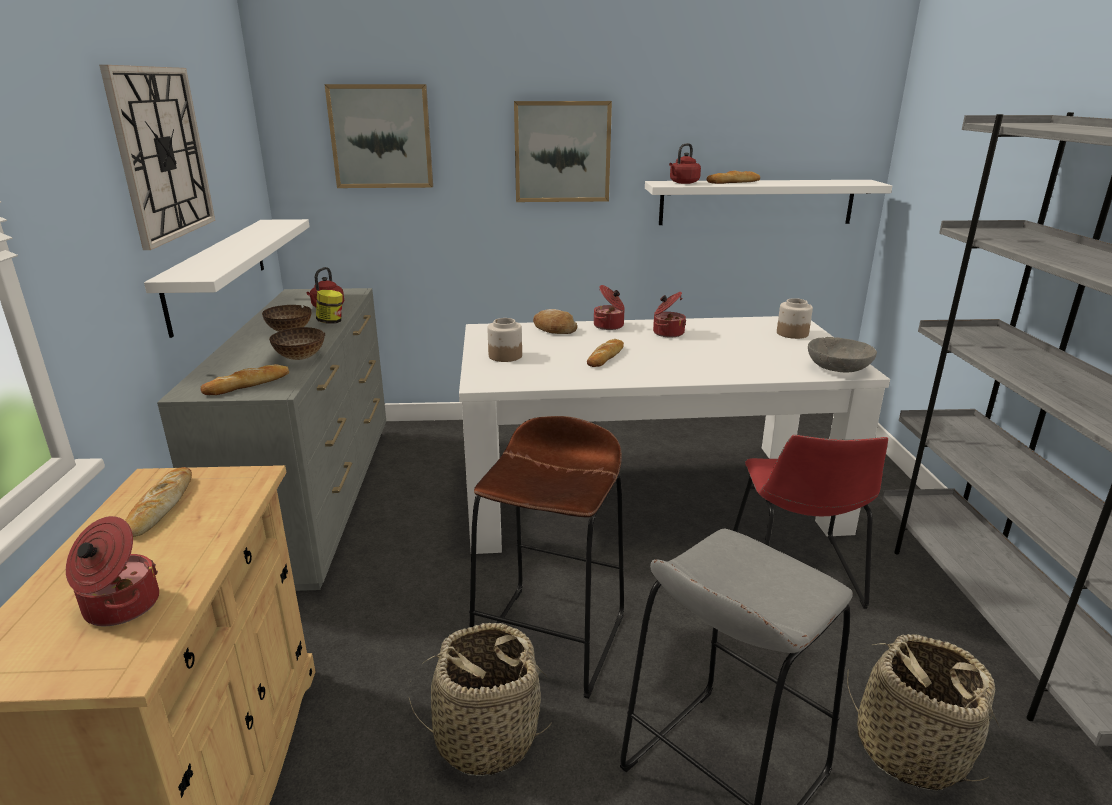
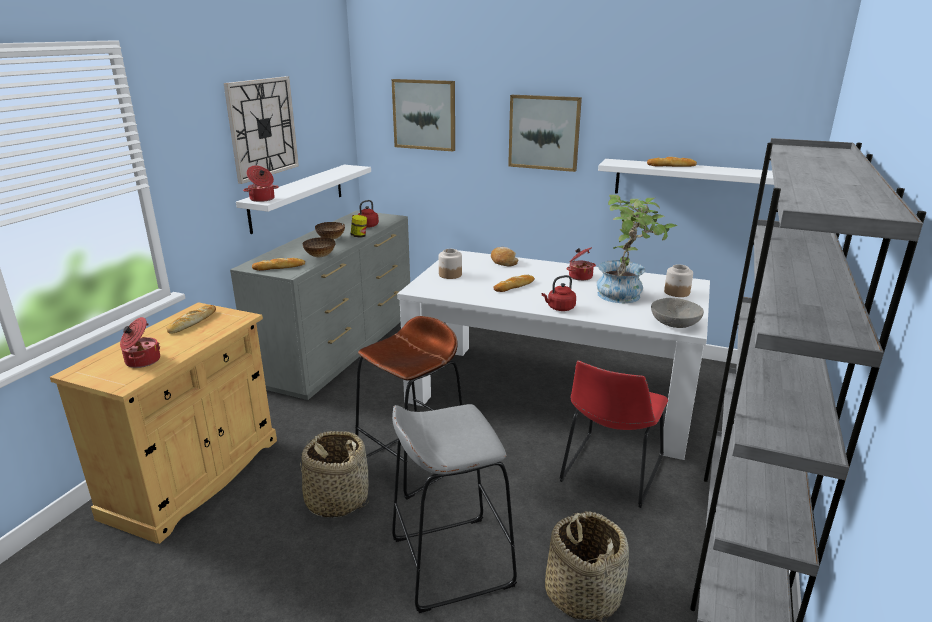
camera: 25 degrees right, 0 degrees up
(609, 326) = (544, 265): cooking pot -> cooking pot (262, 199)
(683, 183) = (629, 163): red kettle -> red kettle (559, 308)
(745, 346) = (626, 295): none -> potted plant

